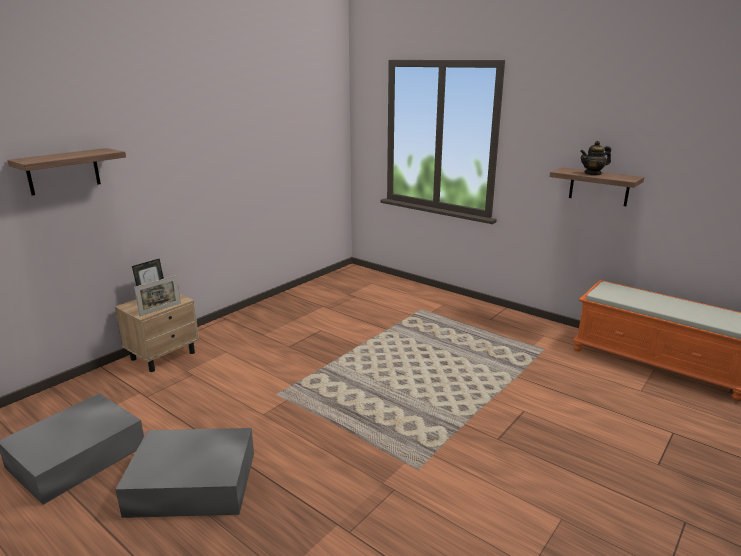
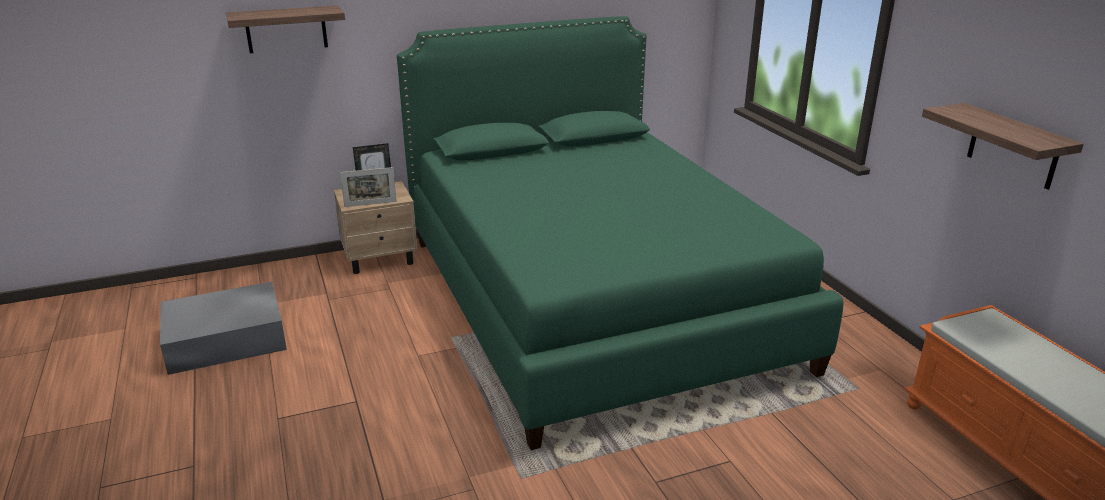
camera: 30 degrees right, 5 degrees up
(194, 483) = (294, 403): grey storage box -> none
(349, 341) = (592, 299): none -> green bed
(593, 173) = (994, 123): teapot -> none

